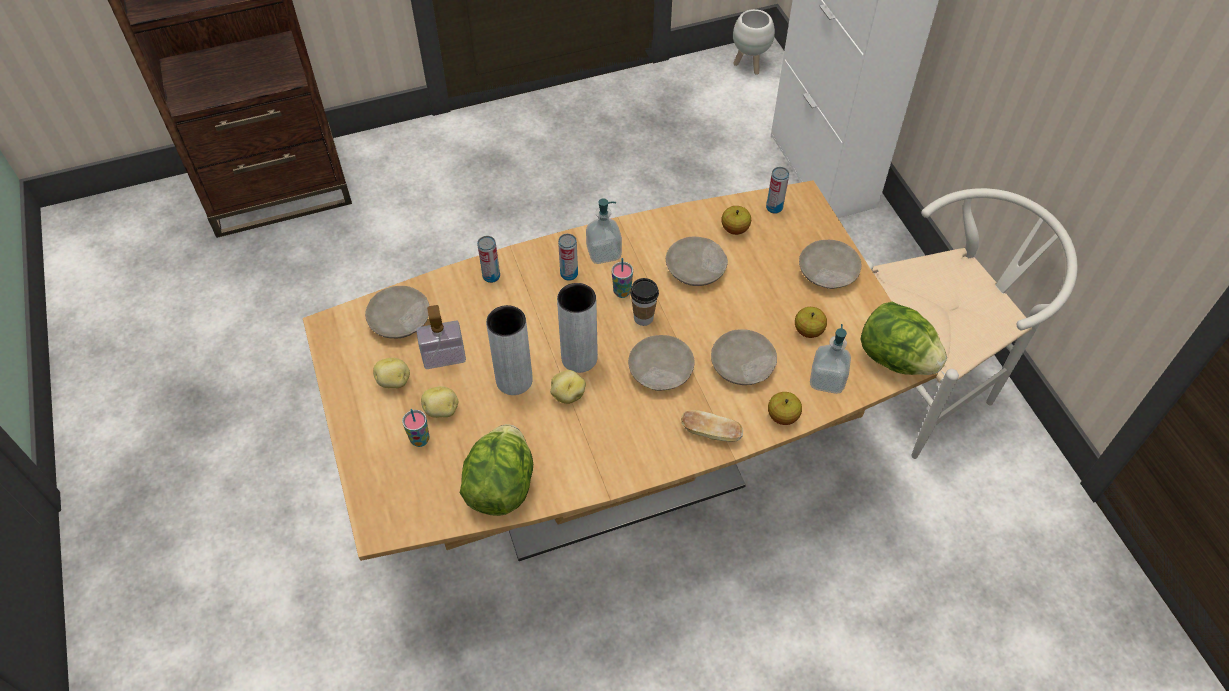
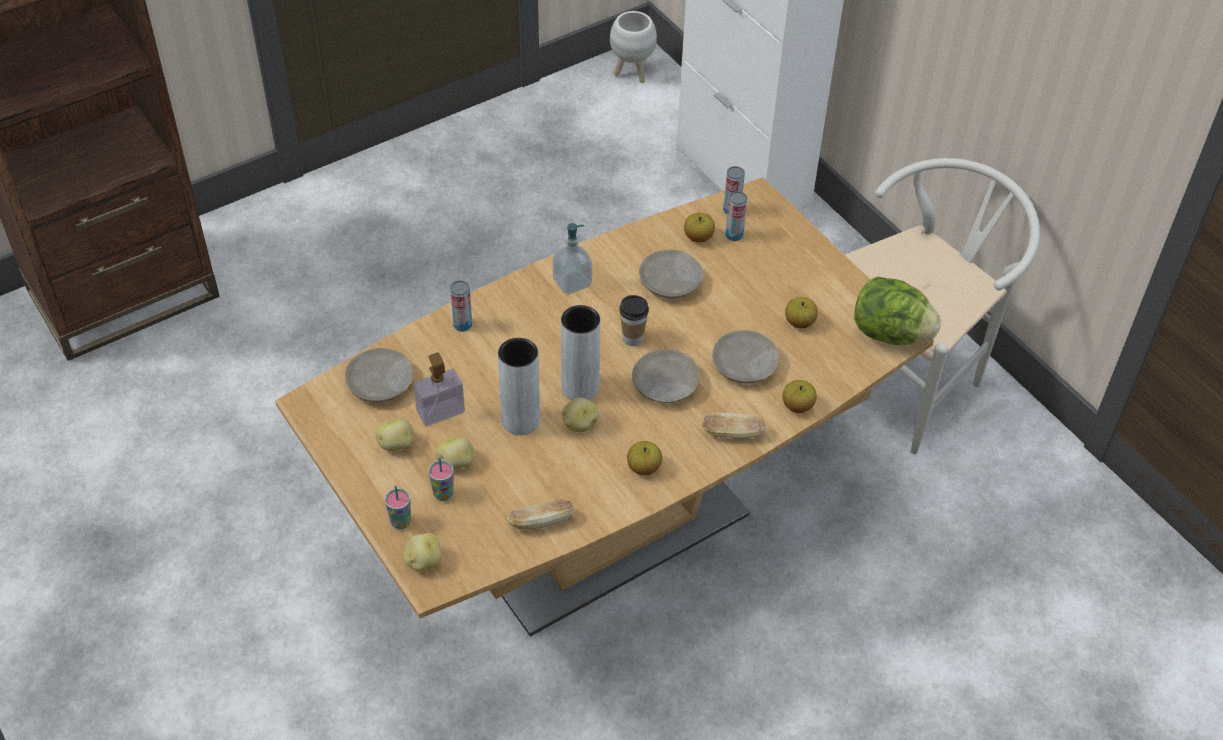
camera: 15 degrees left, 5 degrees down
(379, 504) = (423, 561): none -> potato
(500, 486) = (540, 522): lettuce -> bread
(569, 274) = (543, 309): can -> can (734, 235)
(615, 451) = (644, 468): none -> apple
(622, 292) = (603, 317): cup -> cup (400, 522)
(827, 271) = (802, 263): beige plate -> none
(827, 380) = (830, 365): soap dispenser -> none

